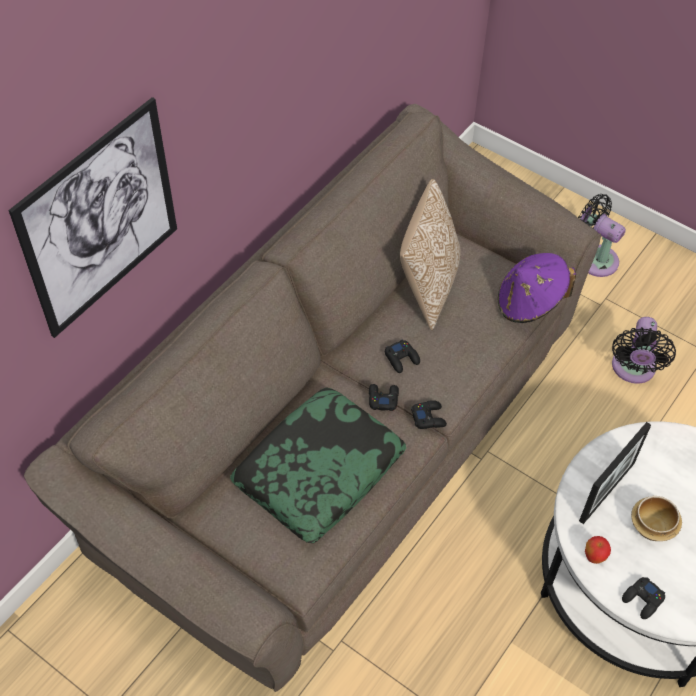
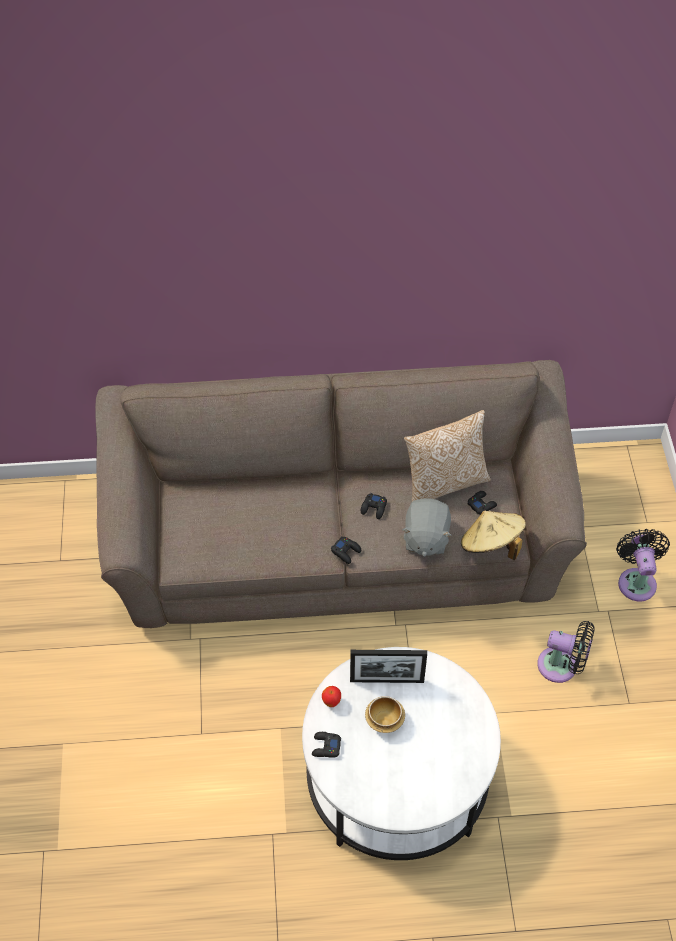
camera: 50 degrees right, 0 degrees up
(100, 219) = (205, 274): picture -> none
(319, 471) = (253, 524): pillow -> none
(383, 398) = (335, 519): black game controller -> black game controller (481, 504)
(474, 345) = (425, 538): none -> grey plush toy
(530, 303) = (491, 545): purple hat -> beige hat
(633, 370) = (562, 666): black fan -> black fan turned 135 degrees counterclockwise

